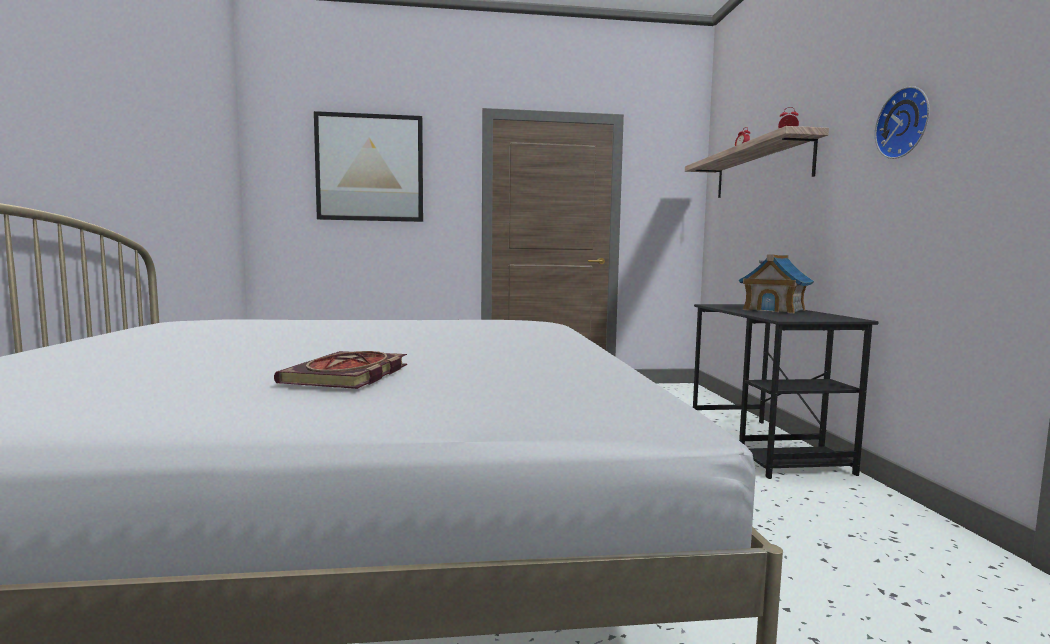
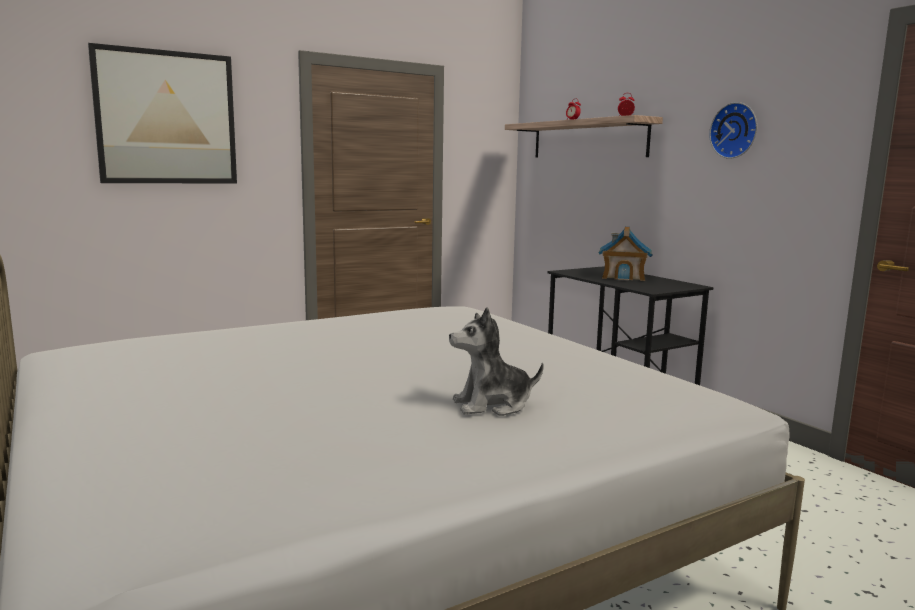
camera: 25 degrees left, 5 degrees up
(348, 375) = (492, 405): book -> plush toy

